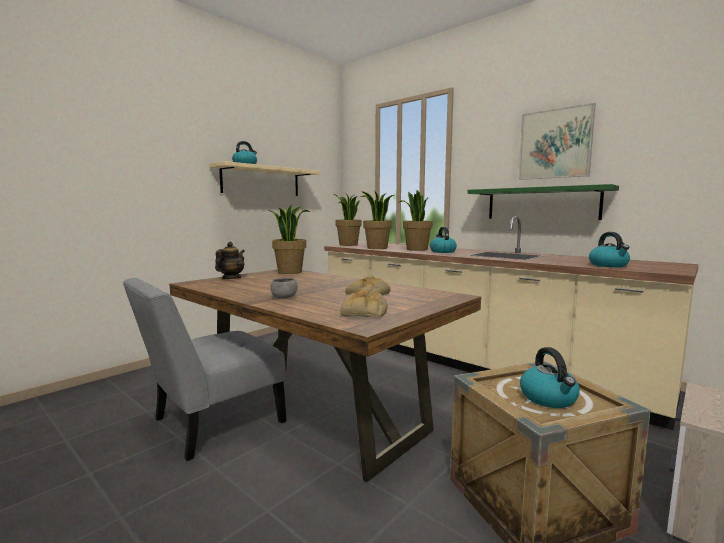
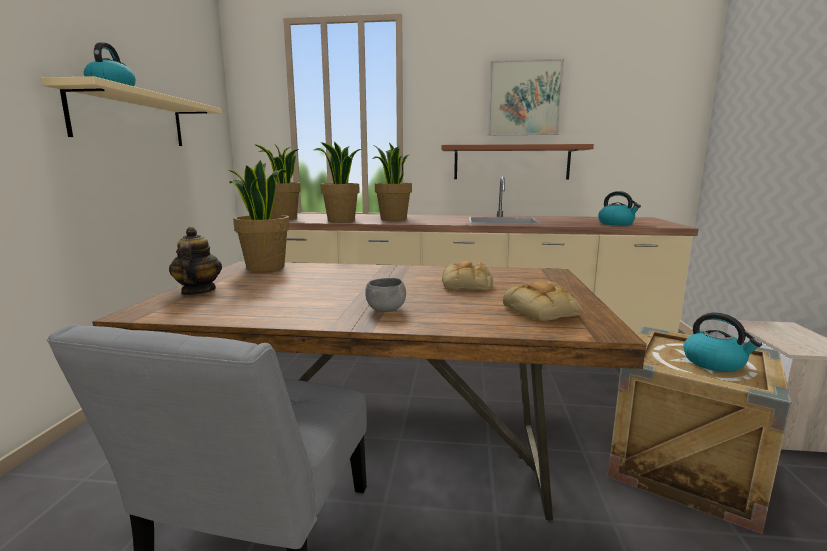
camera: 35 degrees left, 5 degrees up
(442, 251) = (430, 220): kettle -> none
(541, 204) = (511, 162): green shelf -> brown shelf

